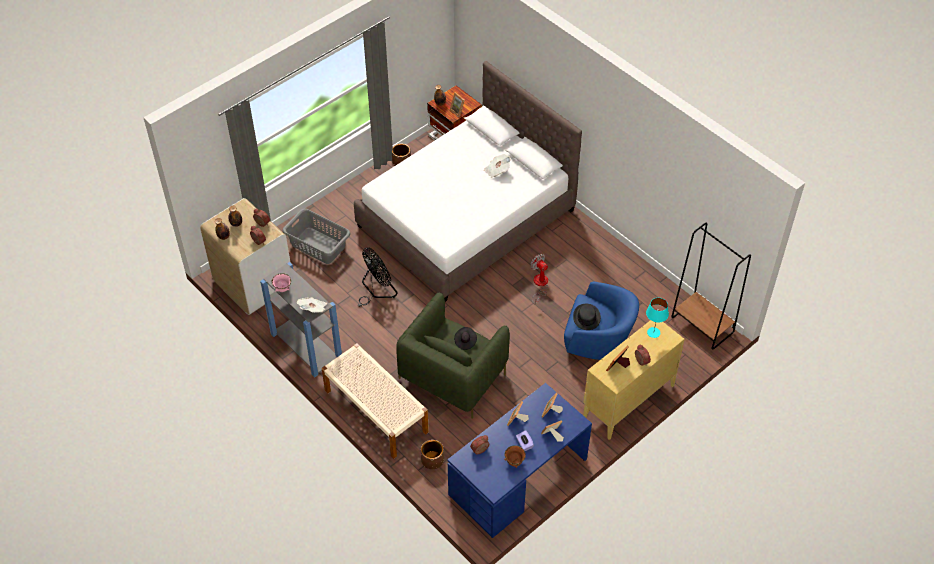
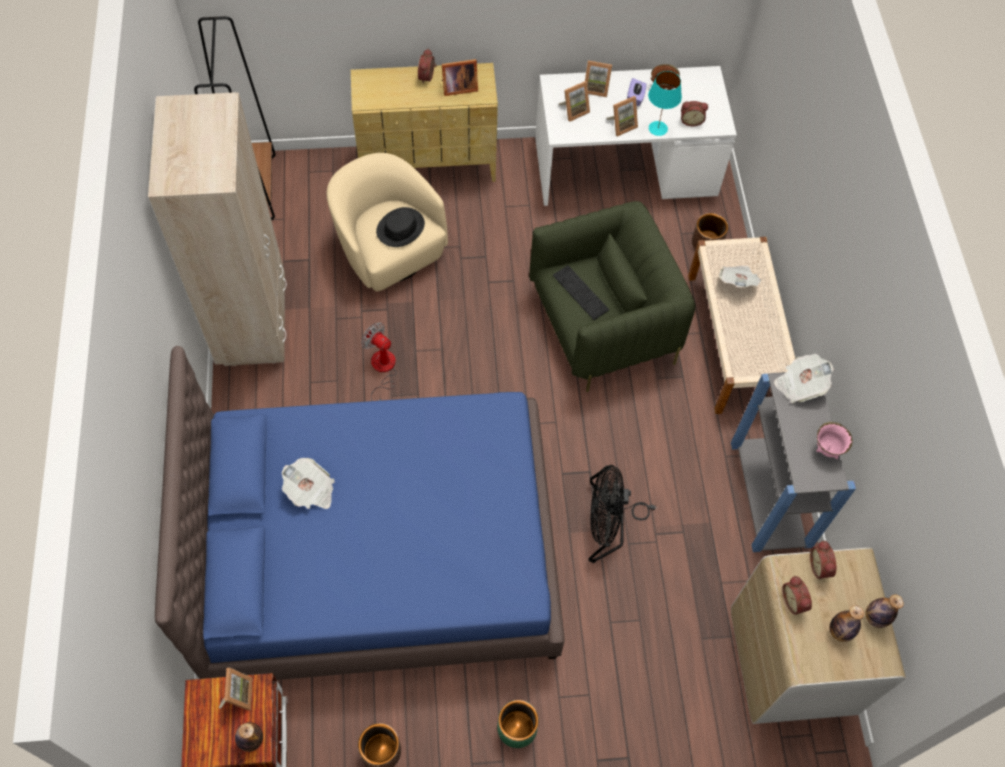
camera: 145 degrees left, 10 degrees up
(318, 245) = (643, 665): grey laundry basket -> none
(354, 197) = (517, 728): none -> green planter
(388, 398) = (737, 282): none -> newspaper
(465, 341) = (582, 292): black hat -> keyboard
(466, 218) = (379, 551): white bed -> blue bed
(518, 477) = (625, 167): blue desk -> white desk
(540, 285) = (382, 370): fan -> fan turned 135 degrees clockwise
(598, 340) = (388, 251): blue armchair -> beige armchair
(622, 267) = (253, 321): none -> beige wardrobe
(653, 332) = (377, 96): turquoise table lamp -> turquoise table lamp (658, 128)

